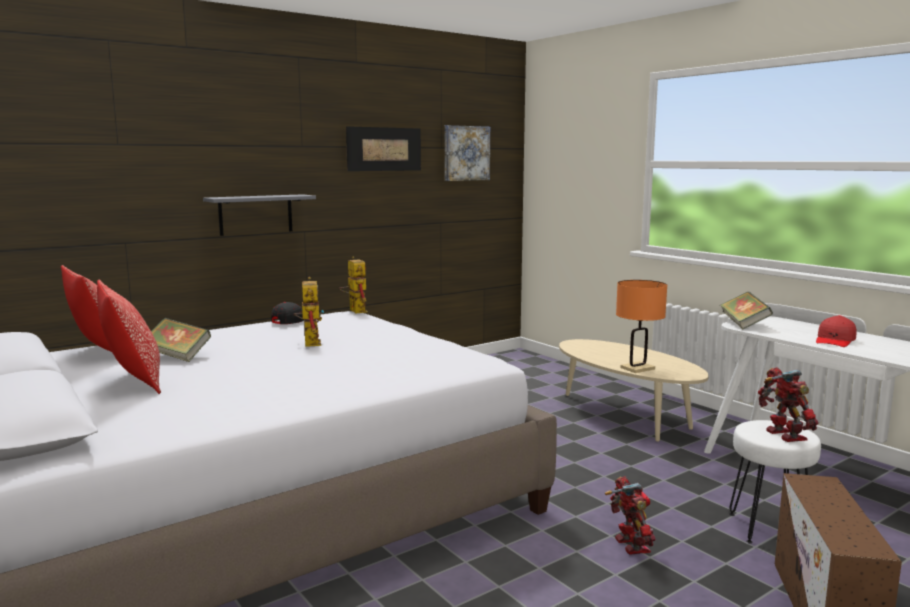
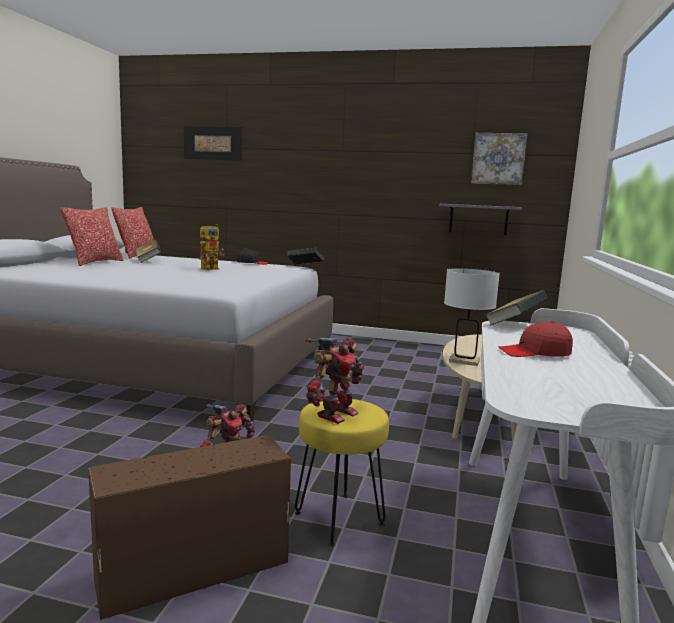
camera: 50 degrees right, 0 degrees up
(256, 214) = (303, 198): grey shelf -> grey shelf (478, 219)
(354, 310) = (305, 266): toy robot -> book
(384, 149) = (411, 153): picture -> picture (213, 143)
(637, 368) = (464, 361): orange table lamp -> white table lamp
(766, 528) = (339, 518): white stool -> yellow stool

